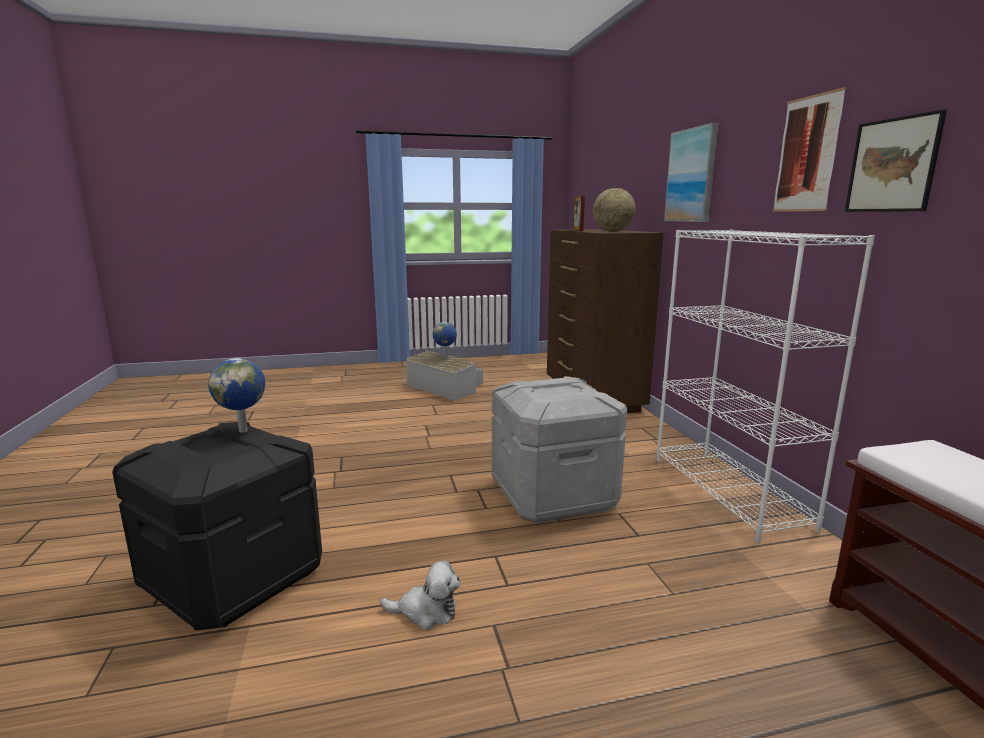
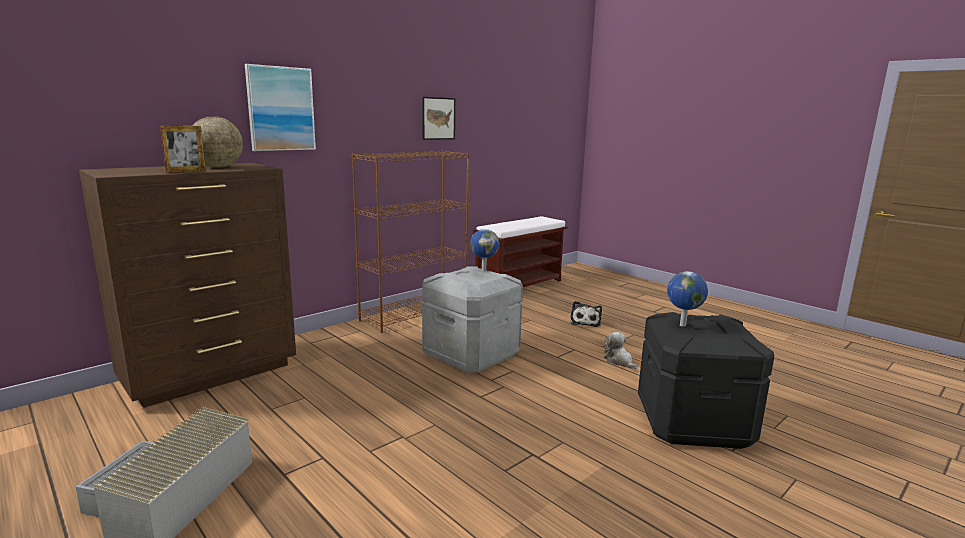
camera: 120 degrees left, 0 degrees up
(445, 357) = (163, 443): globe -> globe (484, 270)
(634, 672) = (585, 322): none -> plush toy
(729, 492) = (415, 314): white bookcase -> brown bookcase
(807, 154) = (394, 107): picture -> none

